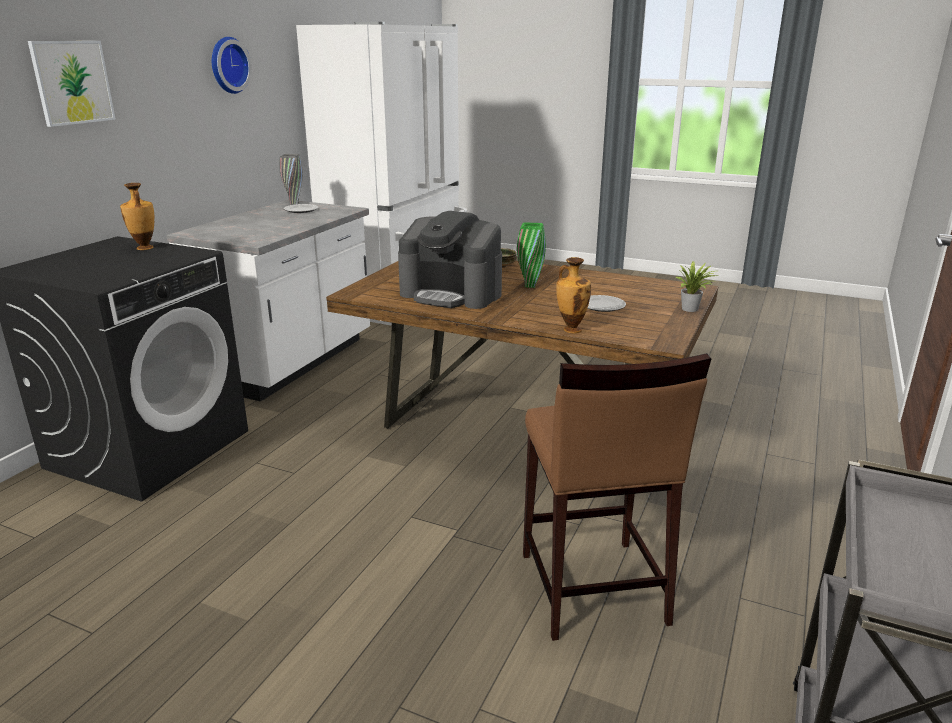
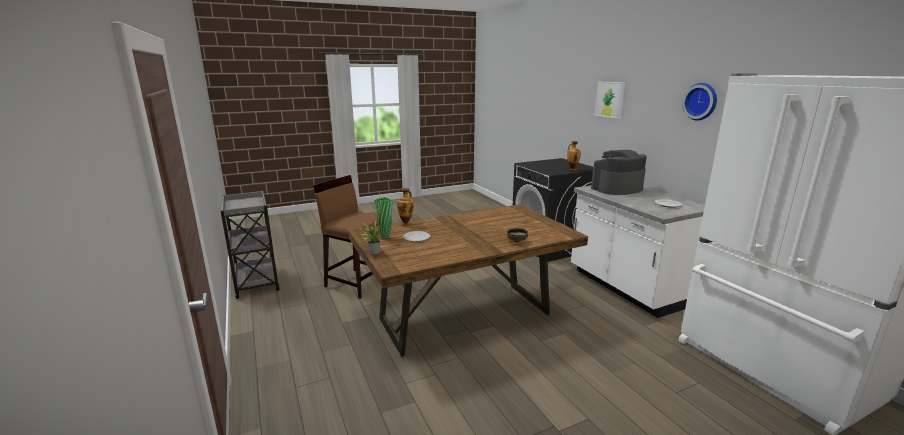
camera: 130 degrees right, 5 degrees down
(294, 203) = (697, 207): grey vase -> none
(452, 294) = (486, 220): coffee machine -> coffee machine (616, 189)
(530, 285) = (471, 236): green vase -> green vase (385, 236)

